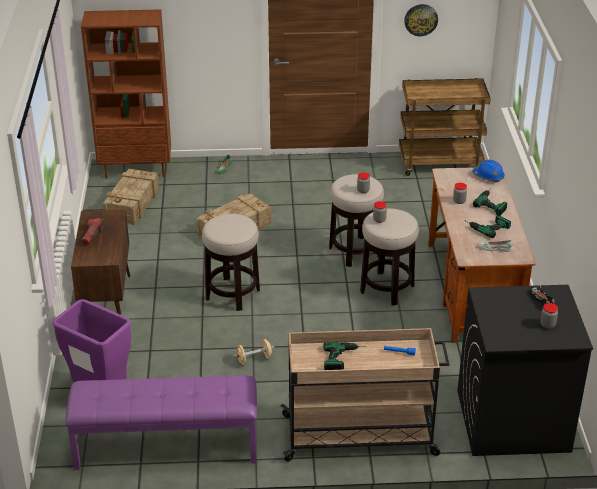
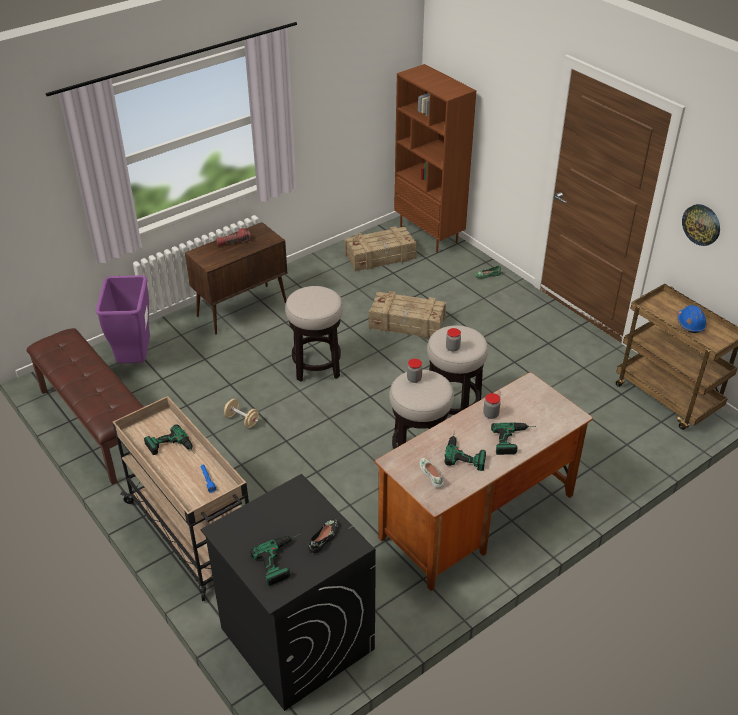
camera: 55 degrees right, 5 degrees up
(166, 448) = (96, 425): purple bench -> brown bench
(488, 176) = (562, 416): blue hard hat -> blue hard hat (690, 324)
(547, 325) = (283, 559): jar -> power drill

